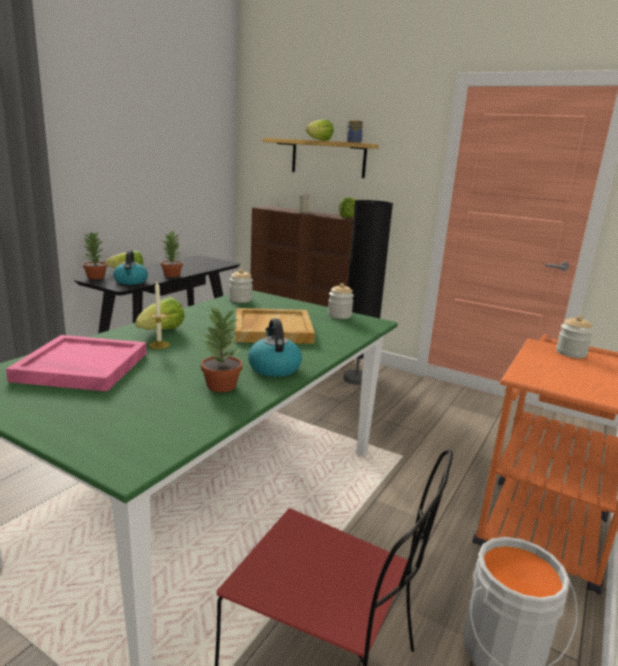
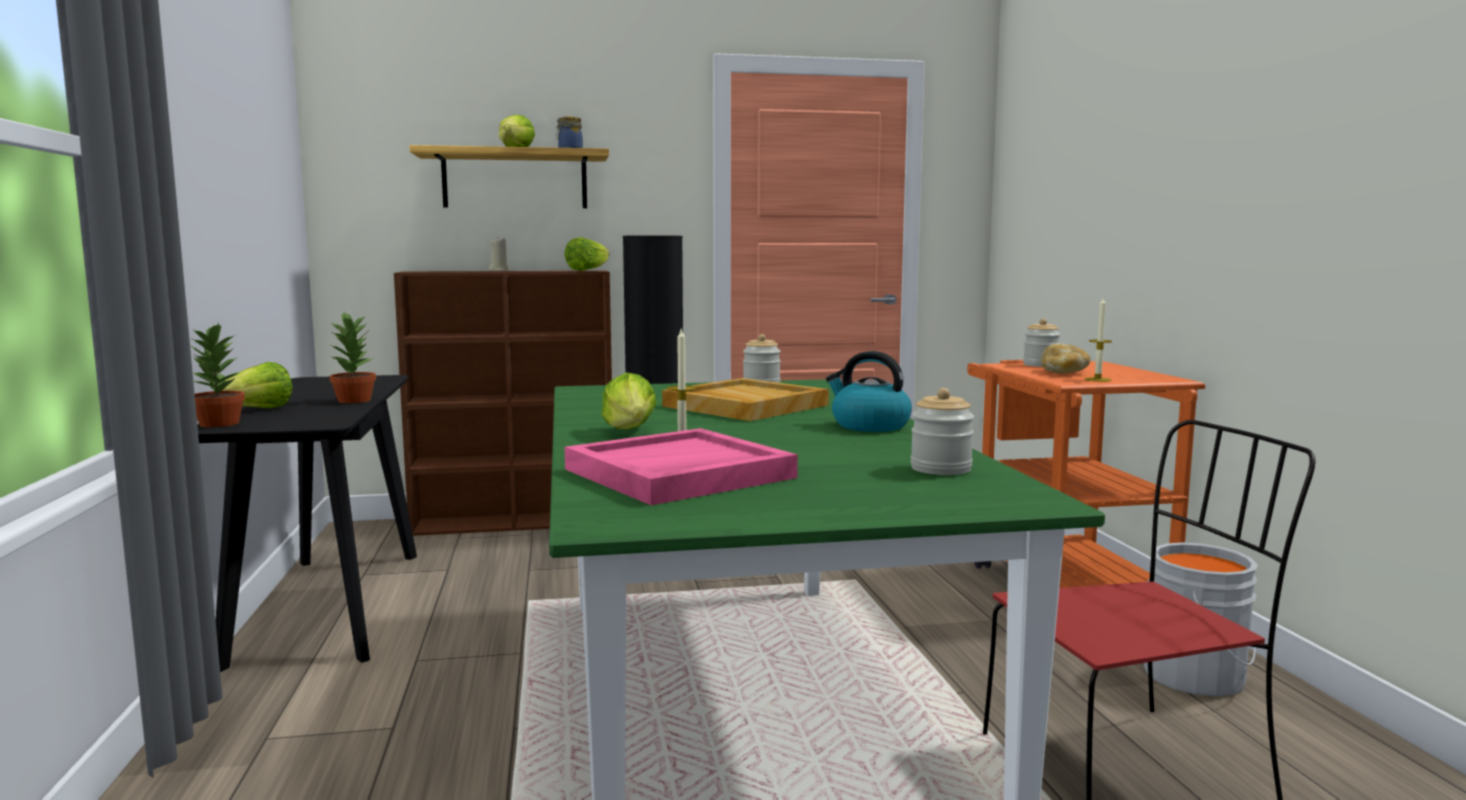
camera: 40 degrees left, 10 degrees down
(131, 281) = (314, 417): kettle -> none
(220, 385) = (879, 446): potted plant -> none
(240, 300) = (597, 394): jar -> jar (940, 469)
(558, 366) = (1063, 372): none -> bread
(558, 382) = (1097, 379): none -> candle

